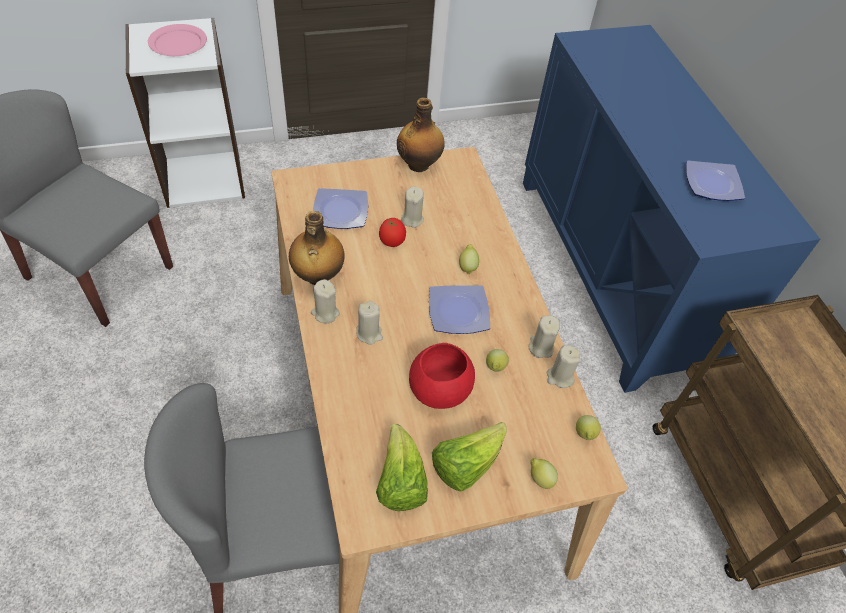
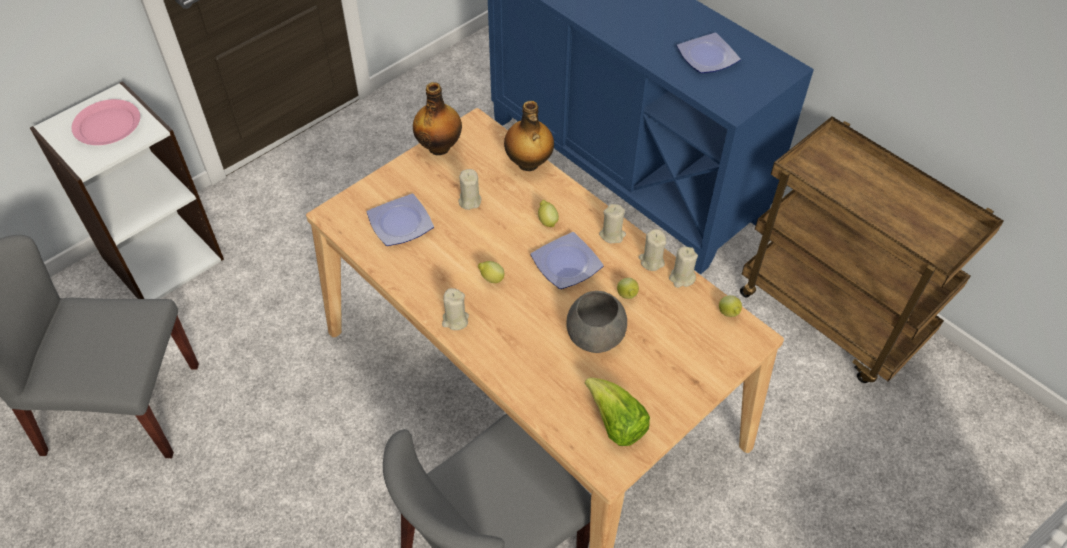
camera: 25 degrees left, 0 degrees up
(317, 276) = (424, 292): bottle -> bottle (528, 163)
(369, 333) = (505, 319): beige candle -> beige candle (612, 235)
(392, 241) = (466, 229): tomato -> none
(438, 389) = (595, 336): red bowl -> grey bowl
(465, 465) = (656, 383): lettuce -> none
(540, 479) = (717, 364): lemon -> lemon (491, 279)

